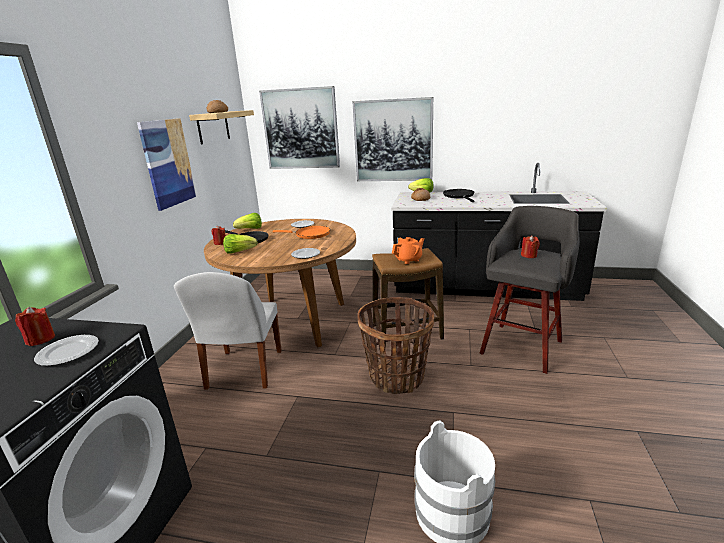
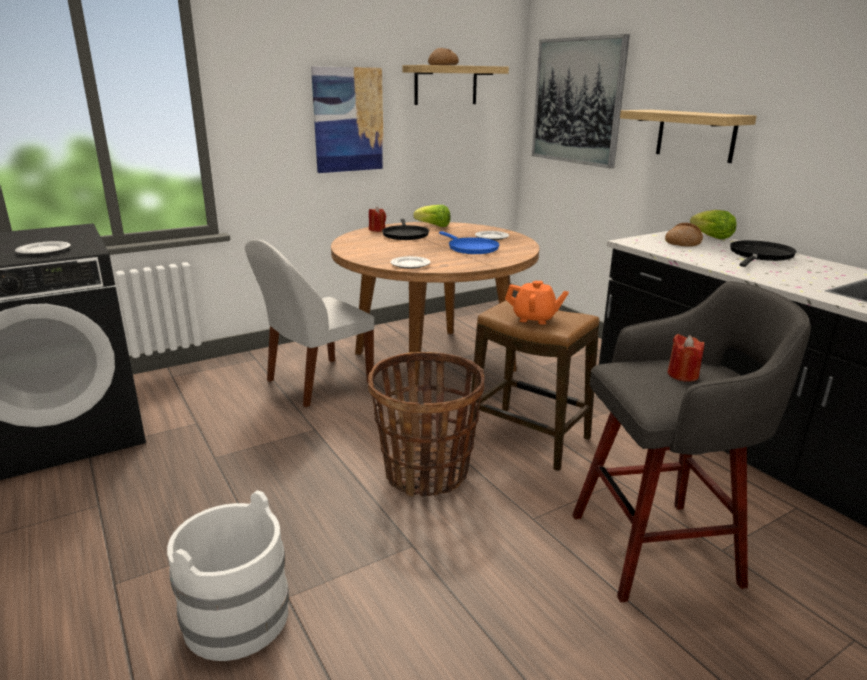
camera: 45 degrees right, 0 degrees up
(40, 339) = (59, 239): red candle -> none
(239, 252) = (369, 242): lettuce -> none
(310, 234) = (471, 248): orange frying pan -> blue frying pan
(393, 141) = (695, 135): picture -> shelf

